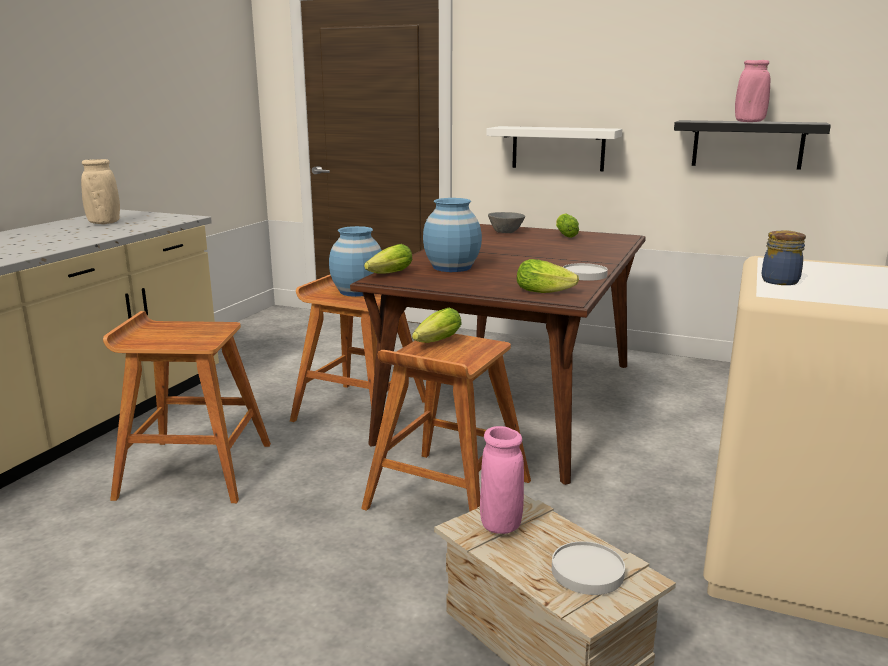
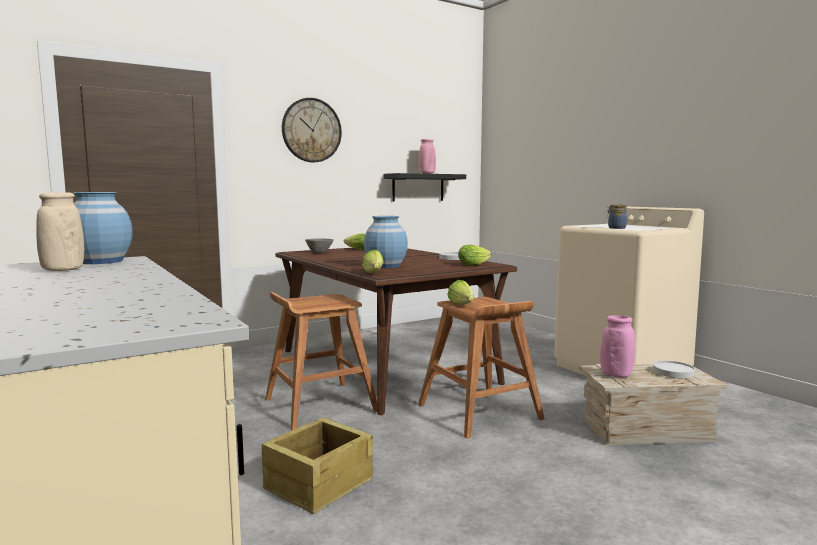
camera: 55 degrees left, 10 degrees down
(194, 470) = (317, 483): brown stool -> crate
(357, 291) = (313, 300): blue vase -> blue vase (101, 261)
(558, 148) = (312, 193): white shelf -> none
(563, 57) = (311, 130): none -> wall clock

